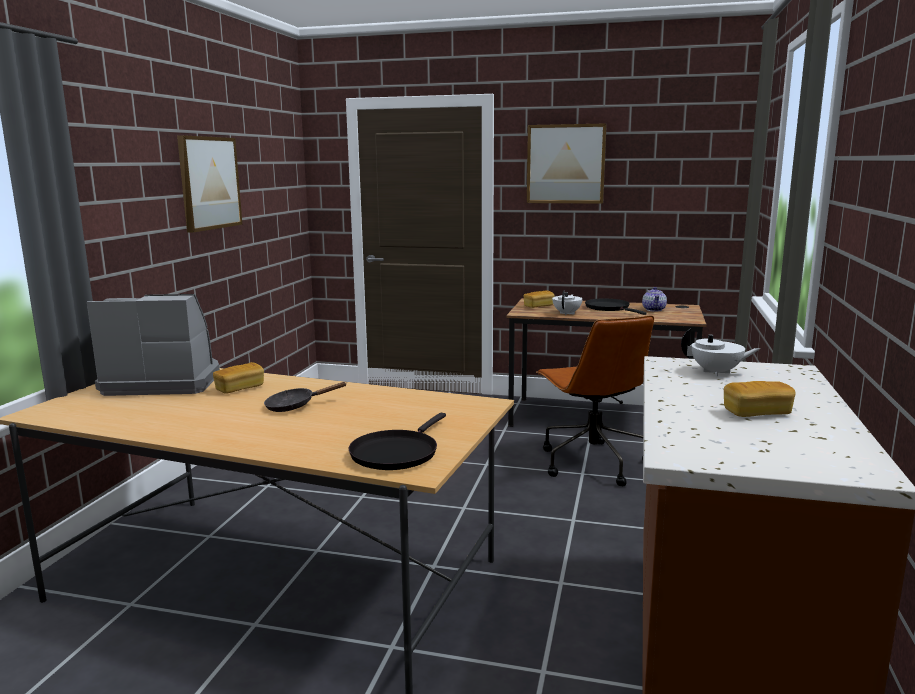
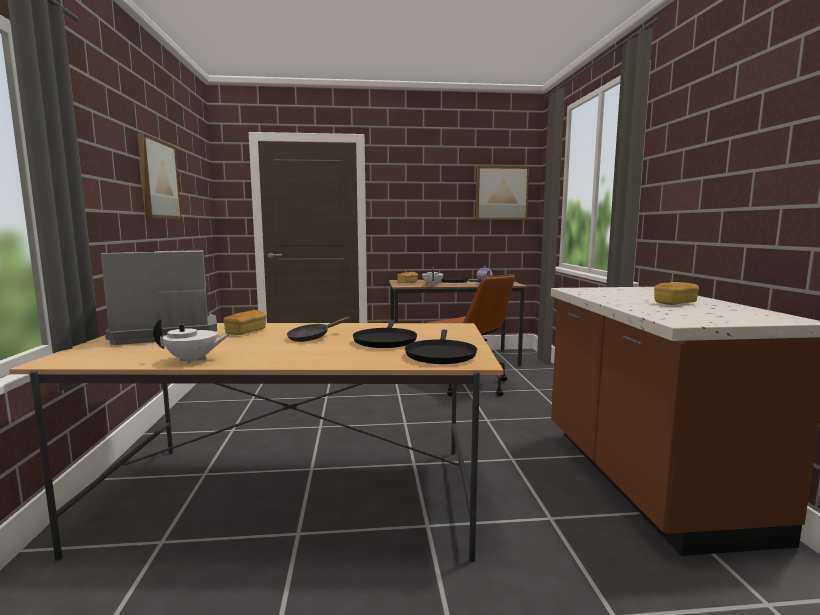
camera: 20 degrees left, 5 degrees down
(365, 420) = (385, 341): none -> black frying pan
(566, 164) = (416, 185): picture -> picture (501, 193)
(716, 372) = (610, 291): white teapot -> white teapot (193, 360)

